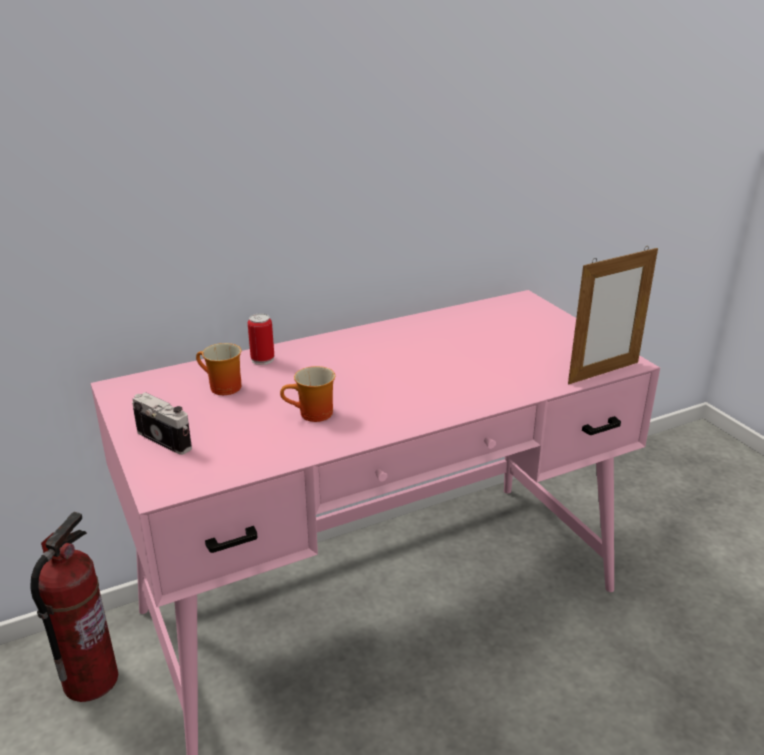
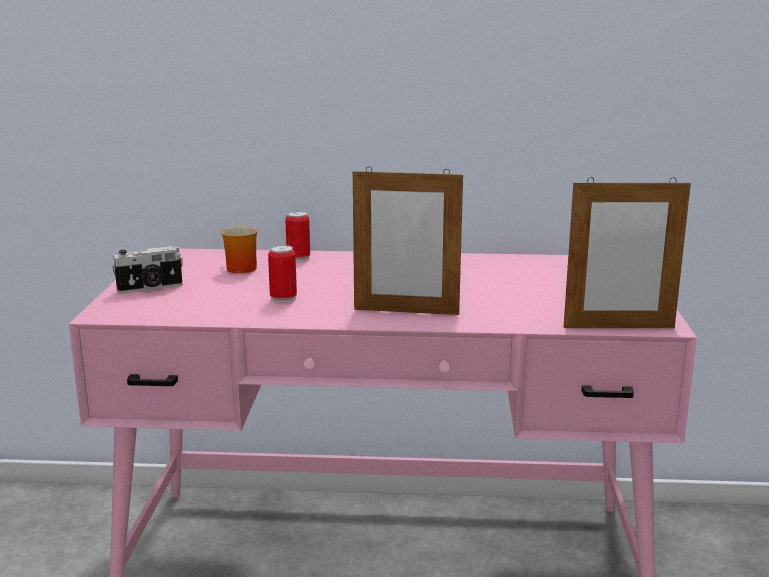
camera: 30 degrees right, 10 degrees down
(90, 680) = (93, 529): fire extinguisher -> none
(166, 439) = (150, 288): camera -> camera turned 90 degrees clockwise
(312, 415) = (283, 298): mug -> can
(435, 401) = (406, 311): none -> picture frame

